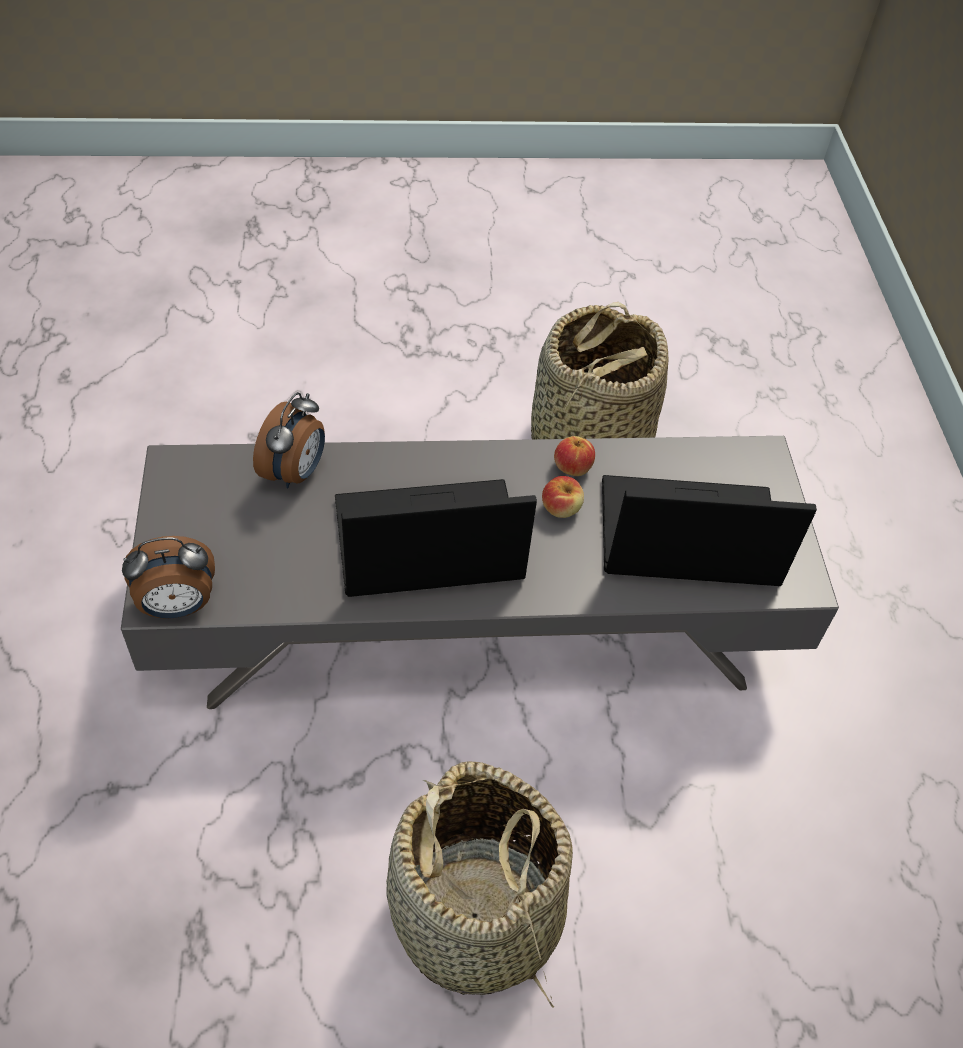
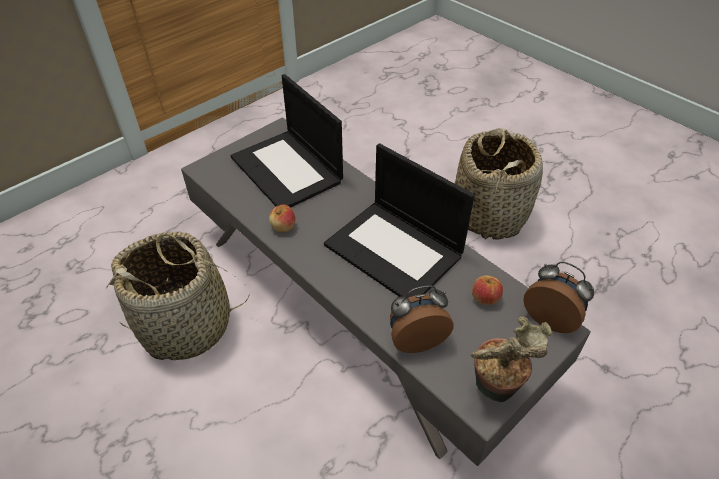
camera: 125 degrees left, 5 degrees down
(174, 485) = (494, 391): none -> potted plant
(561, 508) = (317, 216): apple -> apple (485, 298)

